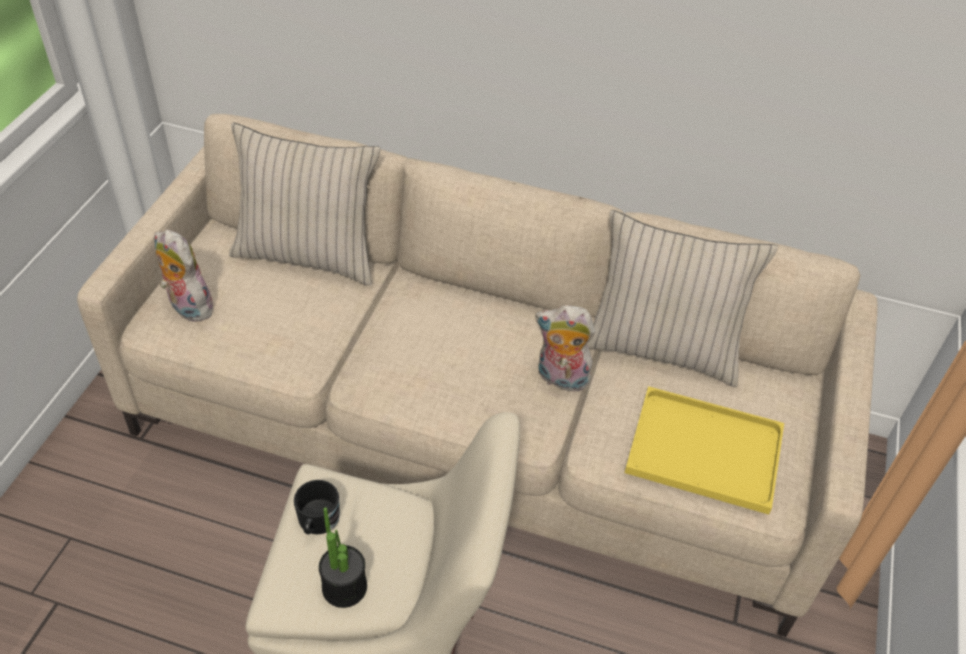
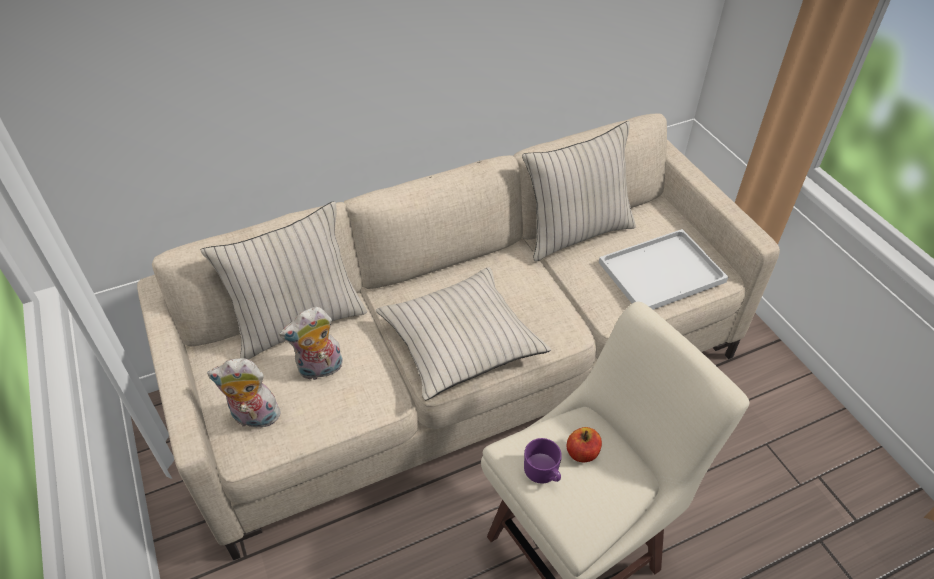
camera: 40 degrees left, 0 degrees up
(317, 522) = (543, 472): black mug -> purple mug
(344, 587) = (607, 494): potted plant -> none
(370, 535) = (582, 453): none -> apple
(418, 368) = (460, 341): none -> beige pillow
(560, 379) = (545, 288): plush toy -> plush toy (320, 370)
(708, 450) = (662, 271): yellow tray -> white tray

